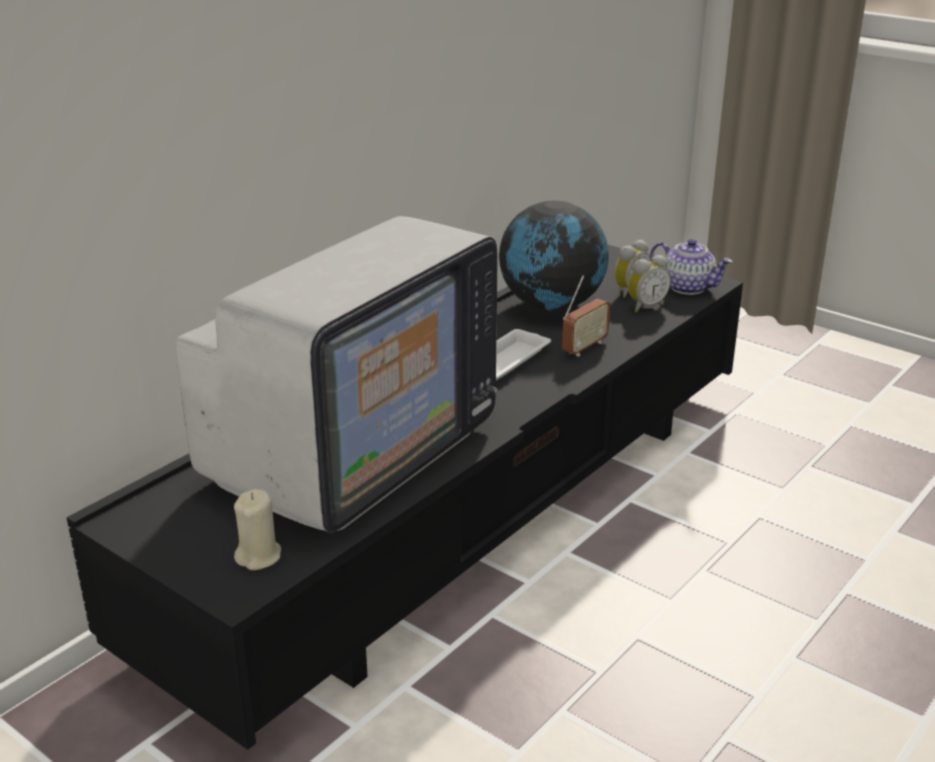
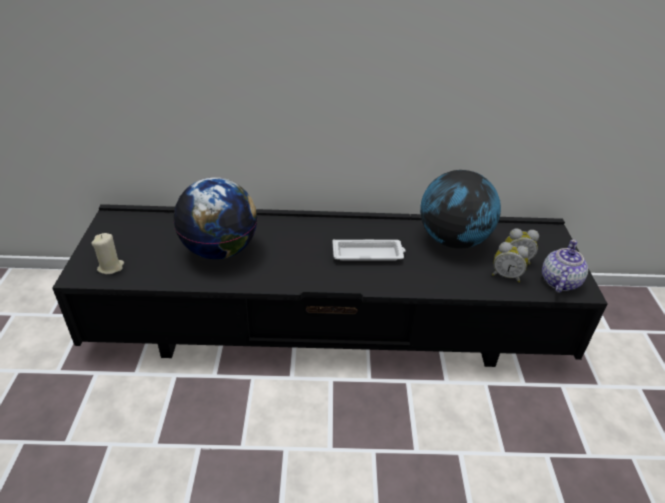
camera: 50 degrees right, 10 degrees up
(352, 454) = (220, 250): television -> globe
(584, 347) = (420, 275): radio -> none
(687, 287) = (559, 281): teapot -> teapot turned 150 degrees counterclockwise

